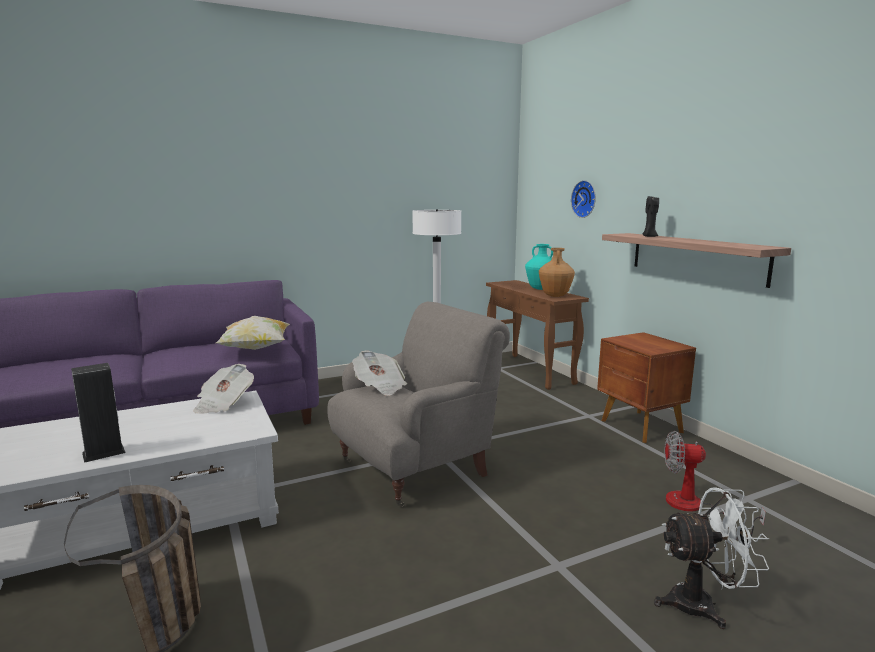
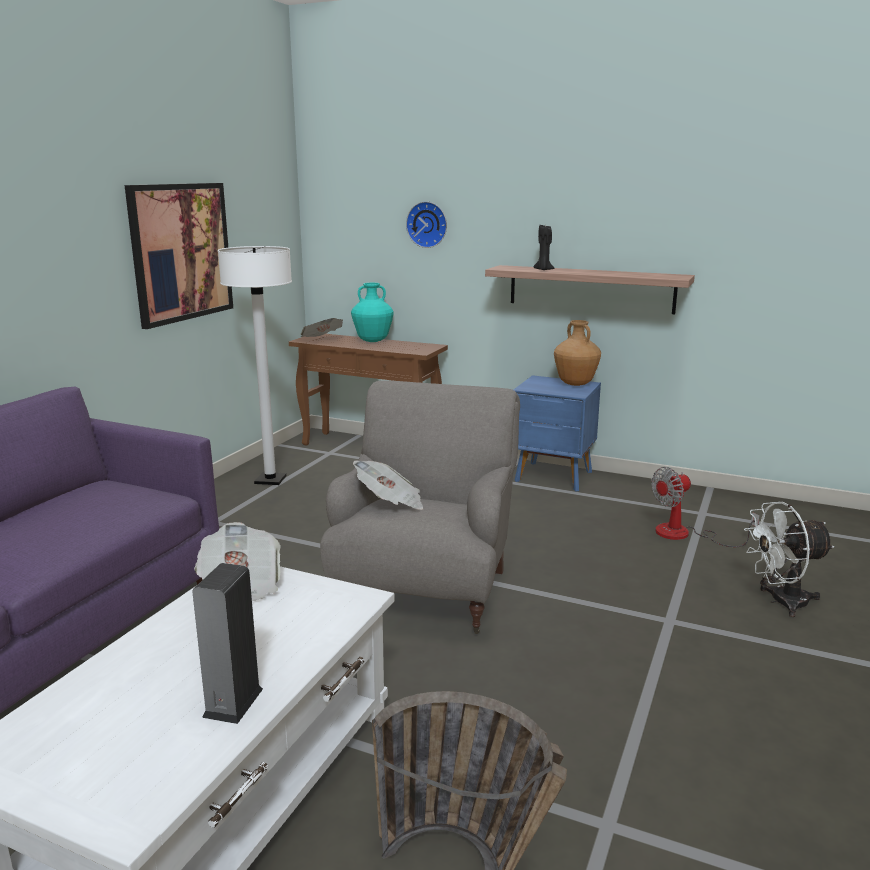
camera: 40 degrees left, 5 degrees up
(255, 349) = (122, 503): pillow -> none
(397, 211) = (181, 252): none -> picture
(507, 284) = (322, 340): none -> newspaper
(555, 296) = (411, 348): brown vase -> brown vase (575, 384)
(641, 427) = (554, 477): brown nightstand -> blue nightstand
(702, 604) = (780, 602): white fan -> white fan turned 150 degrees counterclockwise

